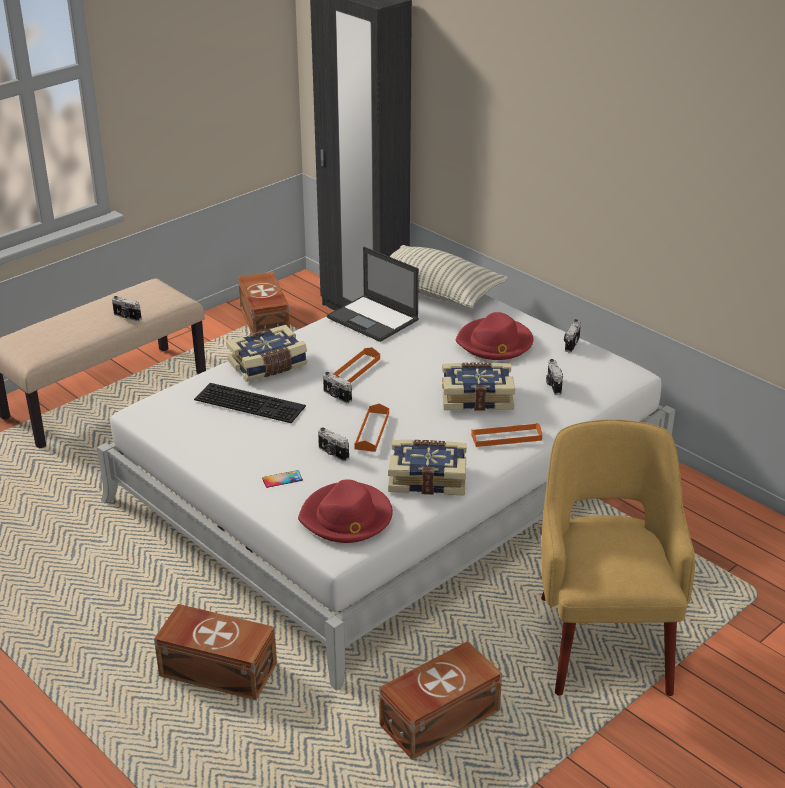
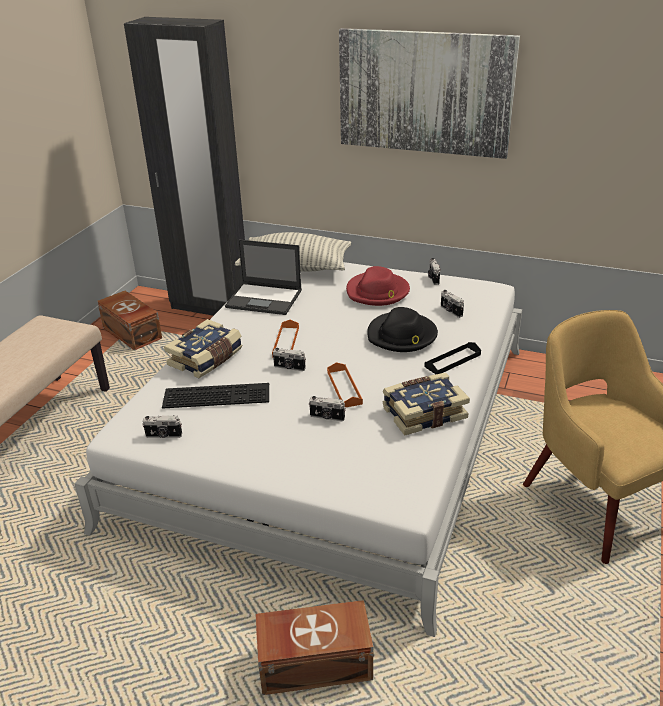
camera: 25 degrees left, 0 degrees up
(127, 317) = (36, 354): camera -> camera (163, 436)
(282, 479) = (302, 455): phone -> none
(347, 517) = (389, 471): red hat -> none
(437, 718) = (536, 626): brown storage box -> none
(477, 396) = (402, 335): book -> black hat
(506, 437) = (452, 361): orange tray -> black tray
(593, 126) = (424, 92): none -> picture

